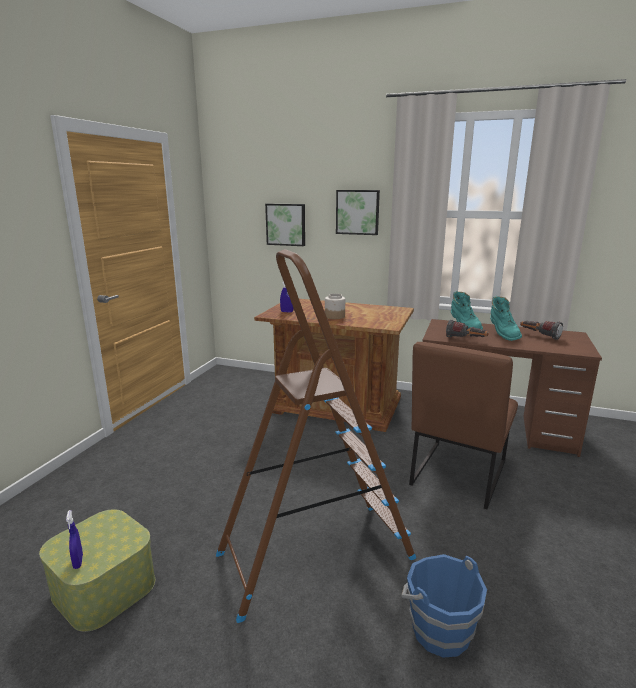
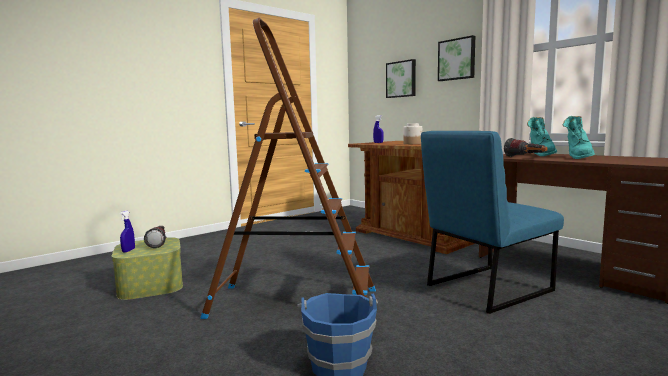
camera: 30 degrees right, 10 degrees down
(457, 474) = (486, 288): brown chair -> blue chair
(539, 336) = (625, 158): flashlight -> flashlight (159, 243)

